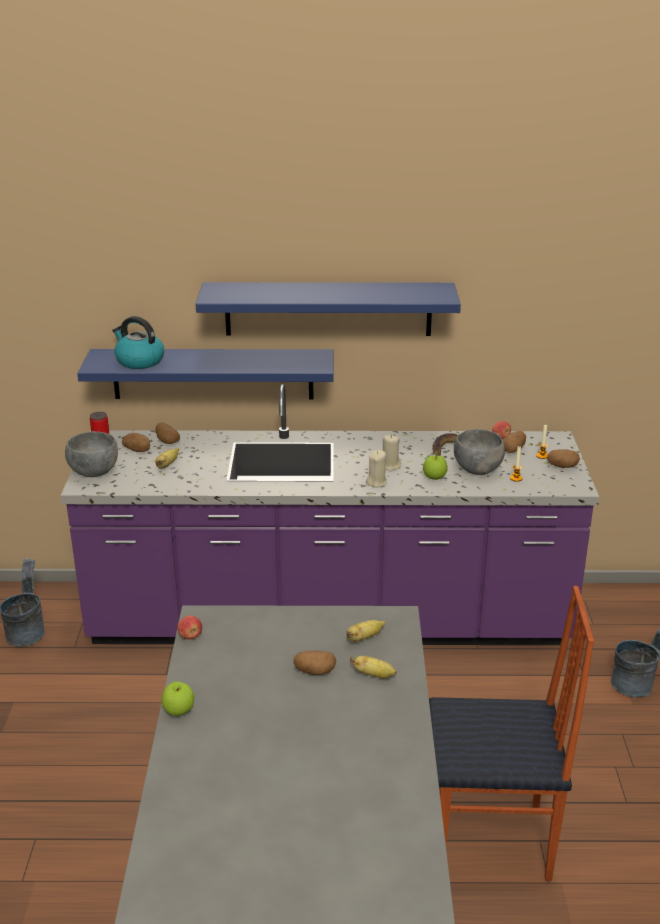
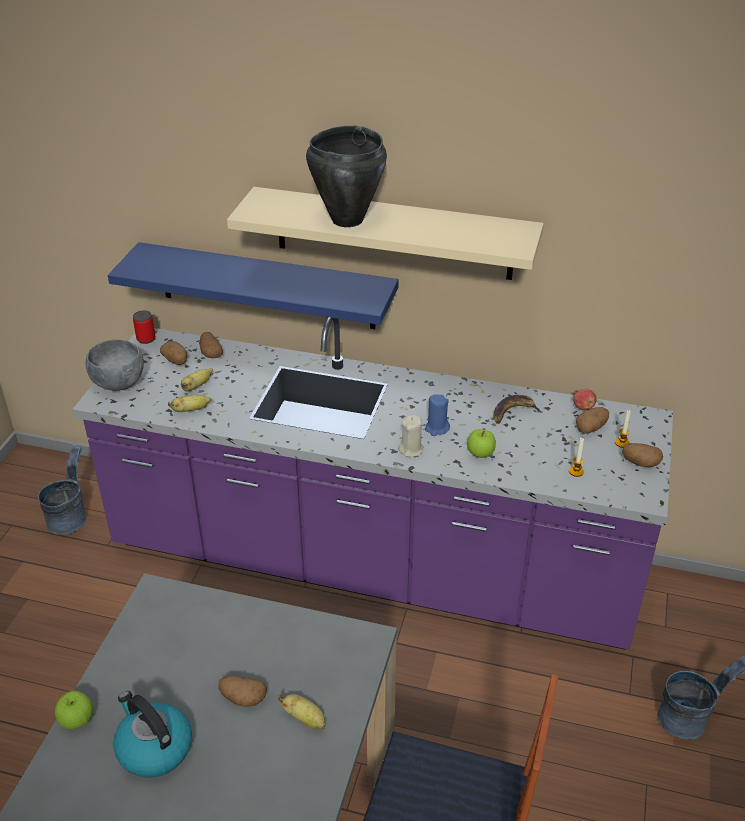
camera: 15 degrees right, 10 degrees up
(139, 361) = (178, 267): kettle -> kettle (153, 748)
(190, 636) = (133, 618): apple -> none
(297, 295) = (346, 220): none -> black cooking pot
(328, 309) = (393, 233): blue shelf -> beige shelf
(364, 638) = (316, 662): banana -> banana (191, 410)
(390, 466) = (436, 428): beige candle -> blue candle
(477, 470) = (535, 451): grey bowl -> none

